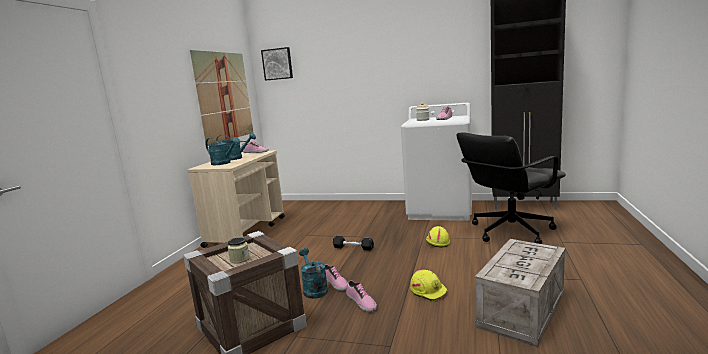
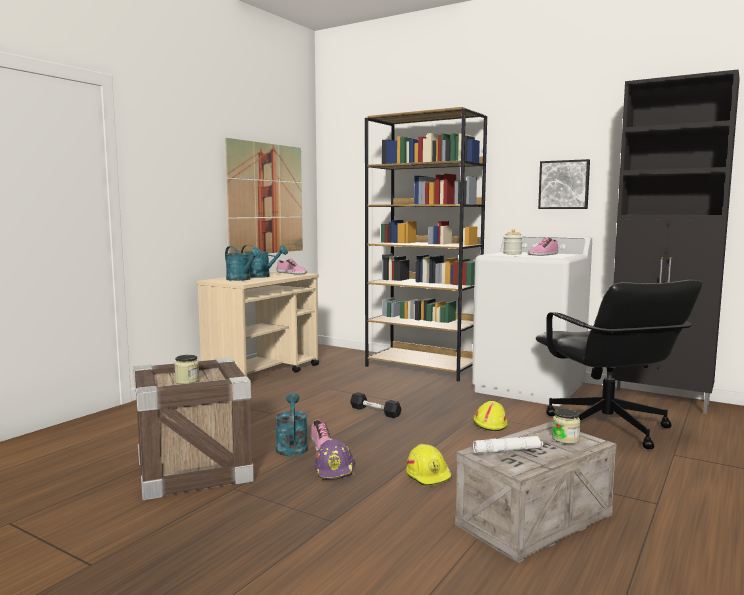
camera: 15 degrees right, 5 degrees down
(277, 64) = (345, 164): picture -> picture (564, 184)
(360, 207) = (423, 367): none -> brown bookcase
(361, 302) = (335, 470): shoe -> purple hard hat
(507, 268) = (507, 450): none -> white flashlight
(510, 231) = (606, 428): black office chair -> black office chair turned 90 degrees counterclockwise
(532, 250) = (565, 439): none -> jar

